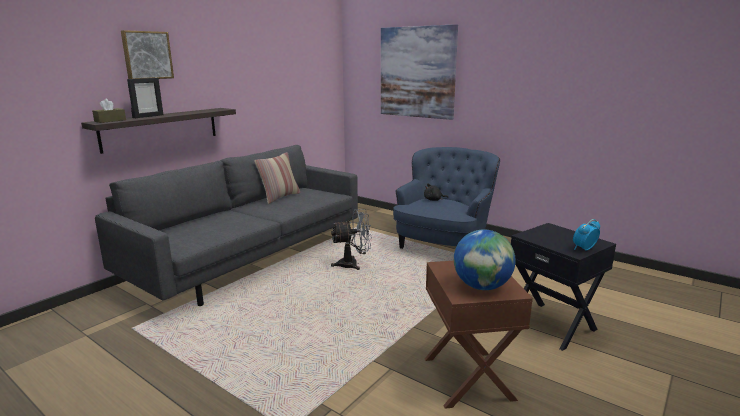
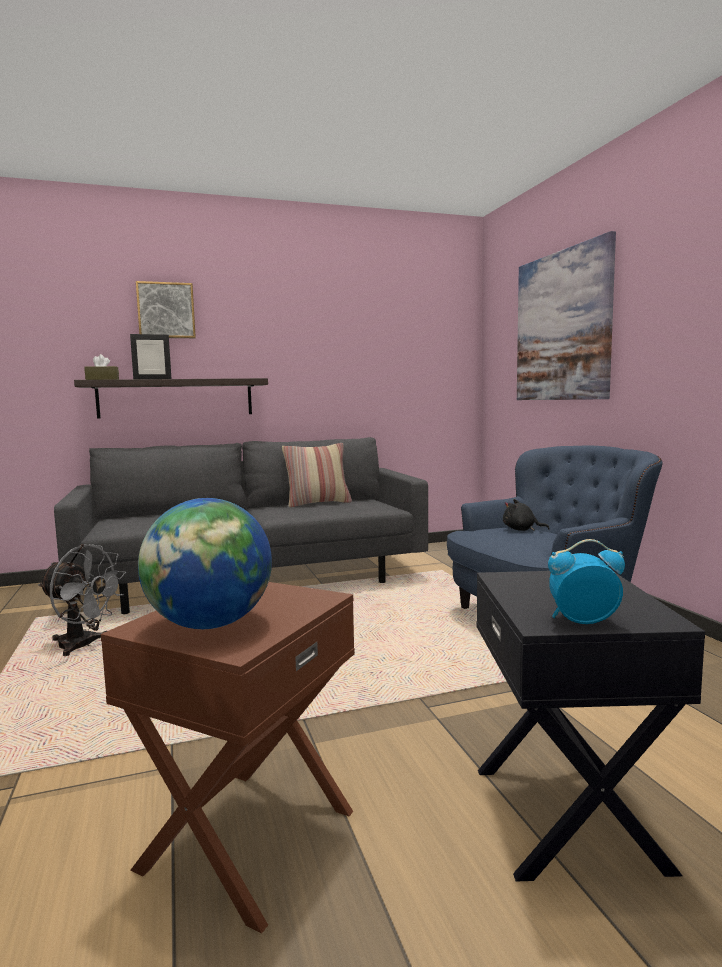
camera: 35 degrees right, 10 degrees down
(353, 264) = (361, 613): grey fan -> grey fan (84, 646)

